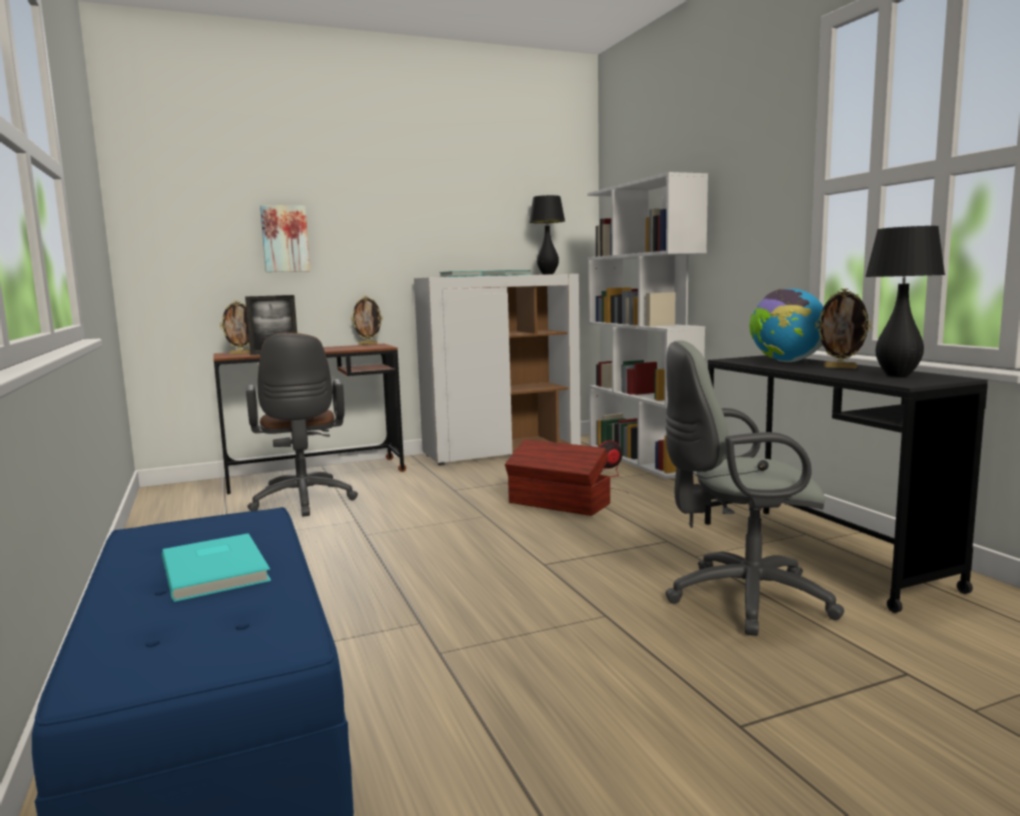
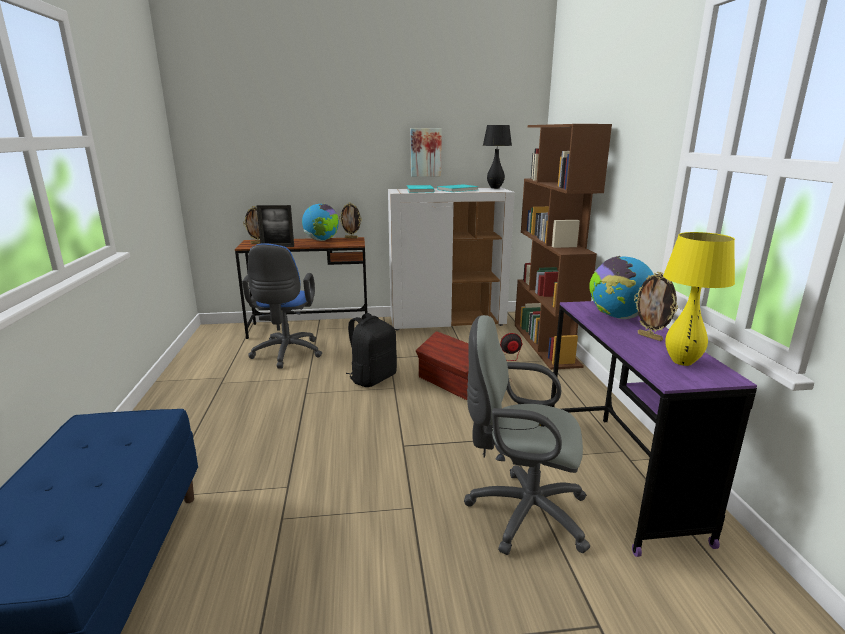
camera: 15 degrees right, 10 degrees up
(218, 569) = (90, 473): turquoise book -> none
(285, 239) = (293, 158): picture -> picture (425, 152)
(303, 502) = (286, 354): brown office chair -> blue office chair
(330, 347) = (321, 240): none -> globe
(448, 510) = (372, 378): none -> black backpack
(642, 459) = (546, 344): white bookcase -> brown bookcase
(819, 554) = (618, 476): black desk -> purple desk
(897, 375) = (682, 362): black table lamp -> yellow table lamp

